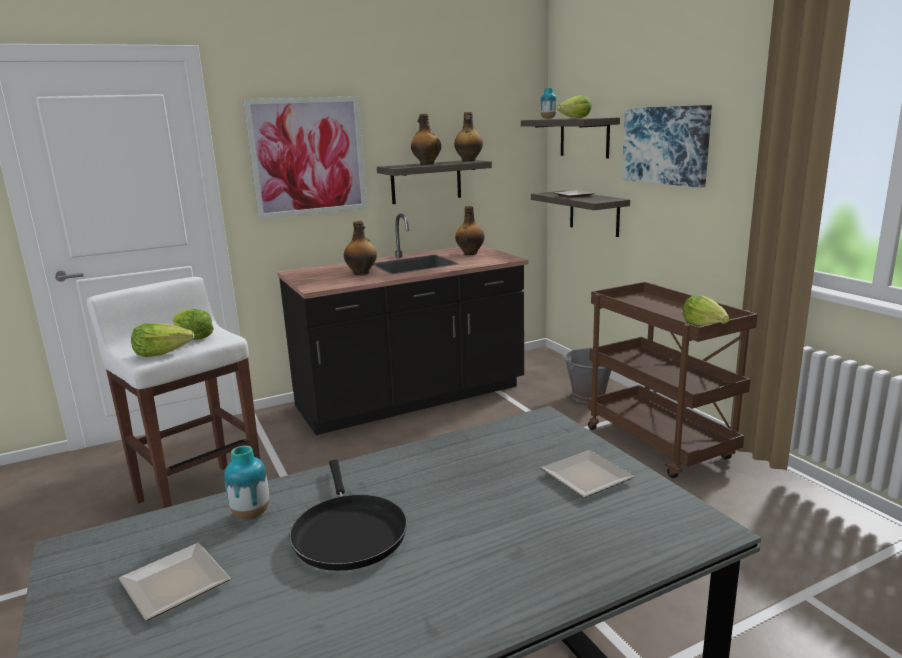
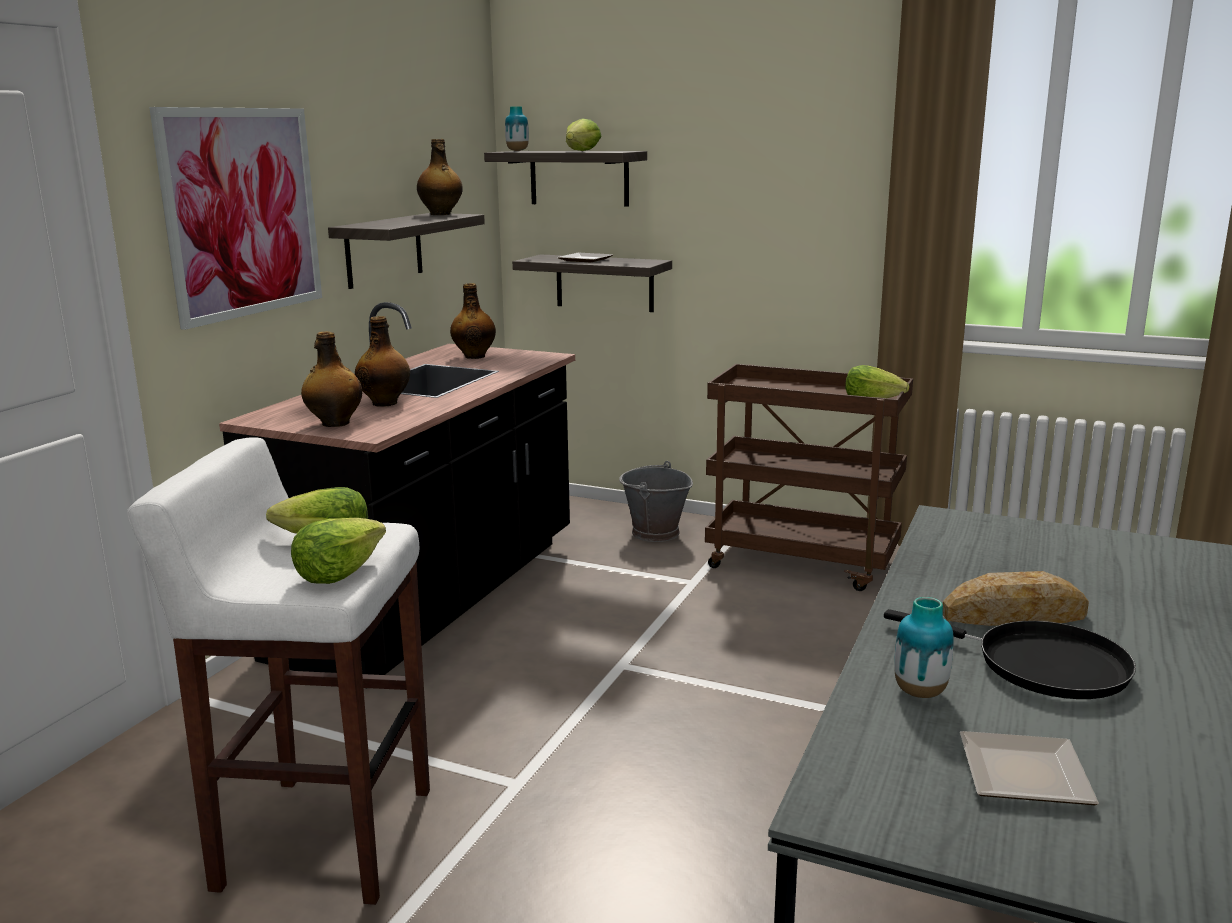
camera: 40 degrees left, 0 degrees up
(418, 495) = (1014, 614): none -> bread
(426, 163) = (396, 220): bottle -> bottle (334, 423)
(583, 477) = (1088, 552): plate -> none
(666, 145) = (730, 187): picture -> none

